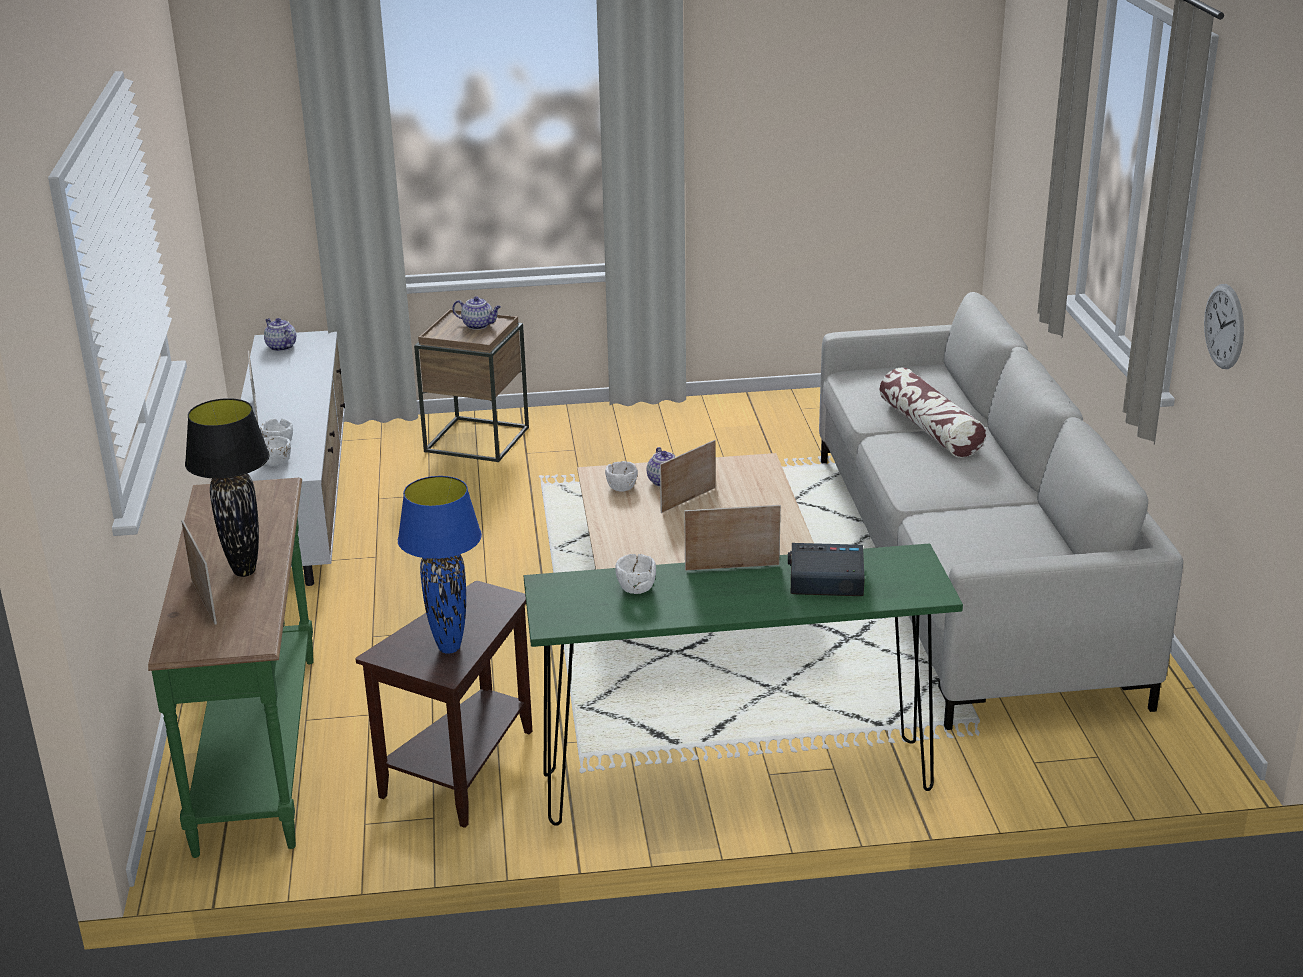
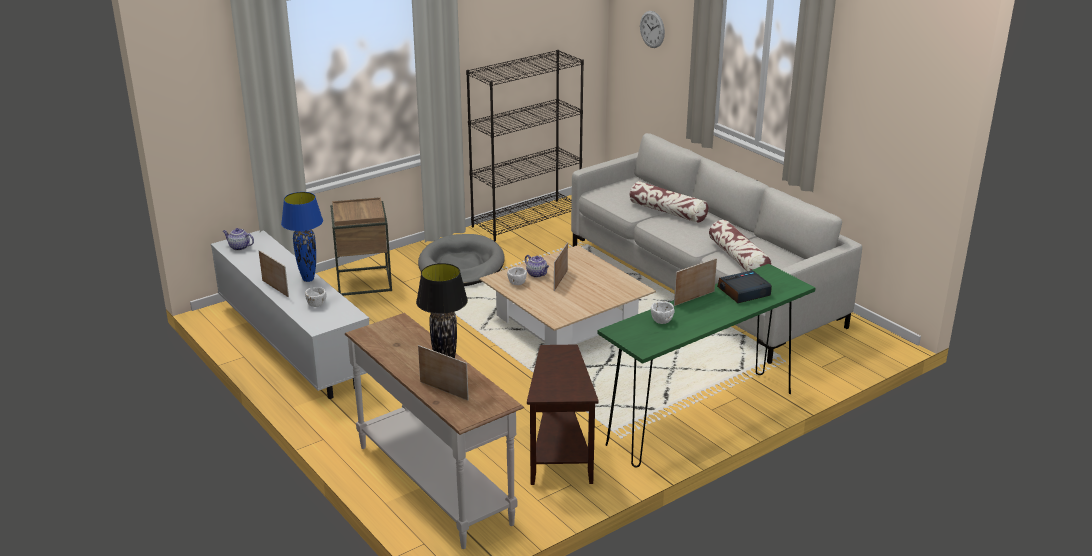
camera: 30 degrees left, 0 degrees up
(261, 750) = (436, 483): green console table -> white console table
(276, 462) = (328, 314): white bowl -> none
(450, 648) = (571, 382): blue table lamp -> blue table lamp (308, 279)
(478, 325) = (361, 207): teapot -> none
(630, 449) = (461, 265): none -> grey dog bed
(797, 404) = (527, 220): none -> black bookcase
(961, 530) = (738, 258): none -> pillow
(1224, 326) = (856, 124): wall clock -> wall clock (652, 29)

